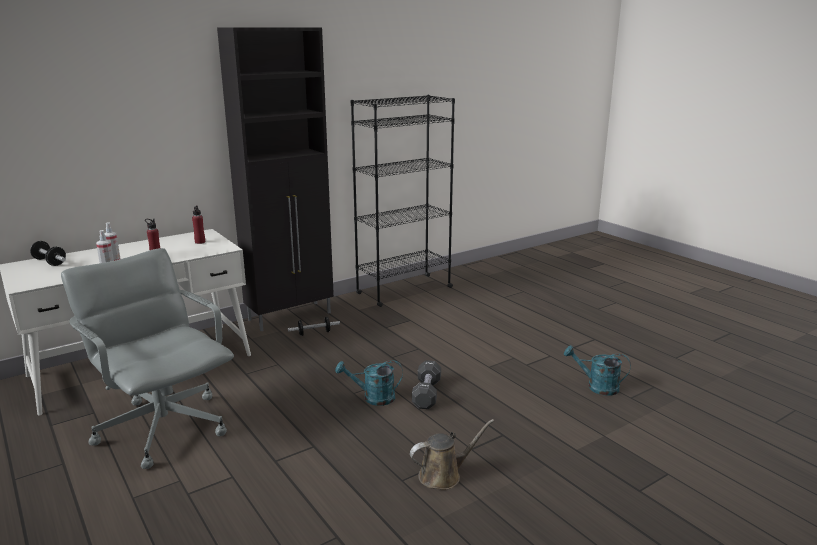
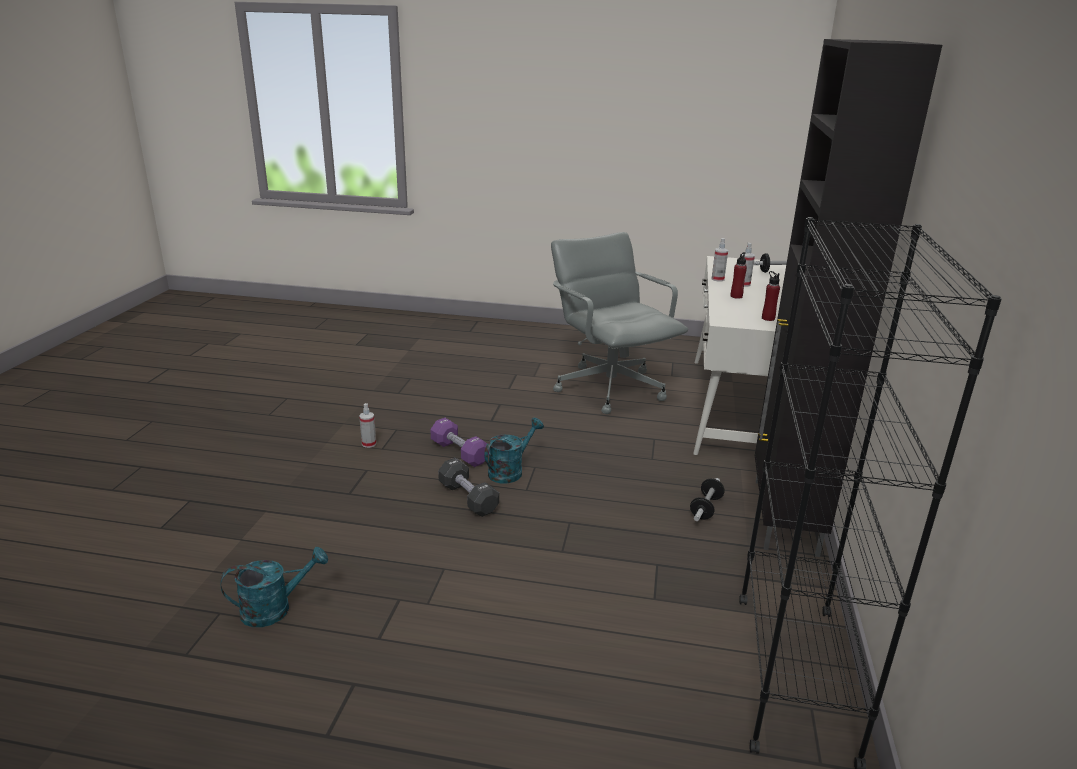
camera: 135 degrees right, 5 degrees up
(163, 427) = (610, 388): grey office chair -> grey office chair turned 120 degrees counterclockwise
(384, 428) = (459, 453): none -> purple dumbbell
(443, 475) = (369, 444): brown watering can -> spray bottle

